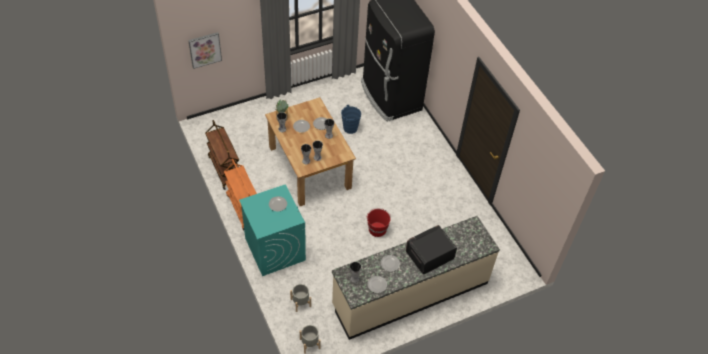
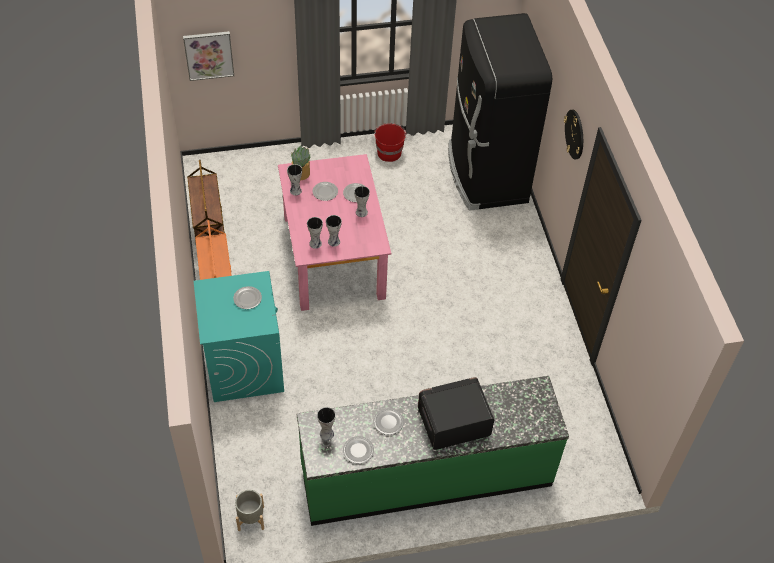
camera: 15 degrees right, 0 degrees up
(301, 302) = (257, 453): grey planter -> none
(309, 167) = (332, 255): brown dining table -> pink dining table
(350, 128) = (411, 210): blue bucket -> none
(377, 229) = (406, 367): red bucket -> red bucket (389, 152)
(410, 294) = (426, 476): beige counter -> green counter
(457, 63) = (575, 134): none -> wall clock

